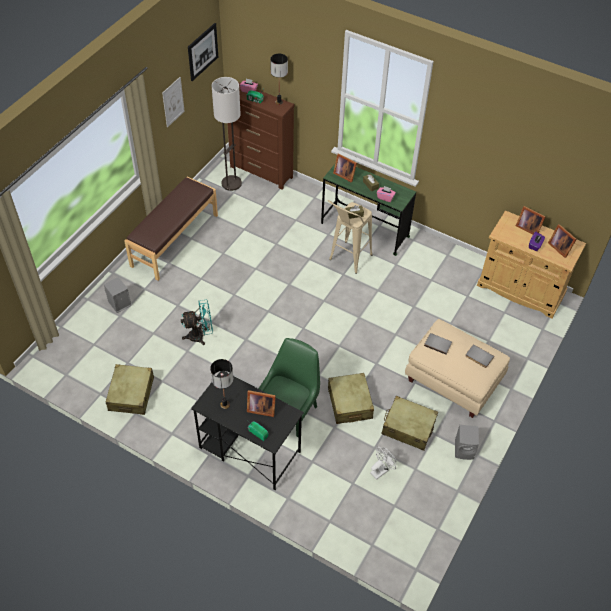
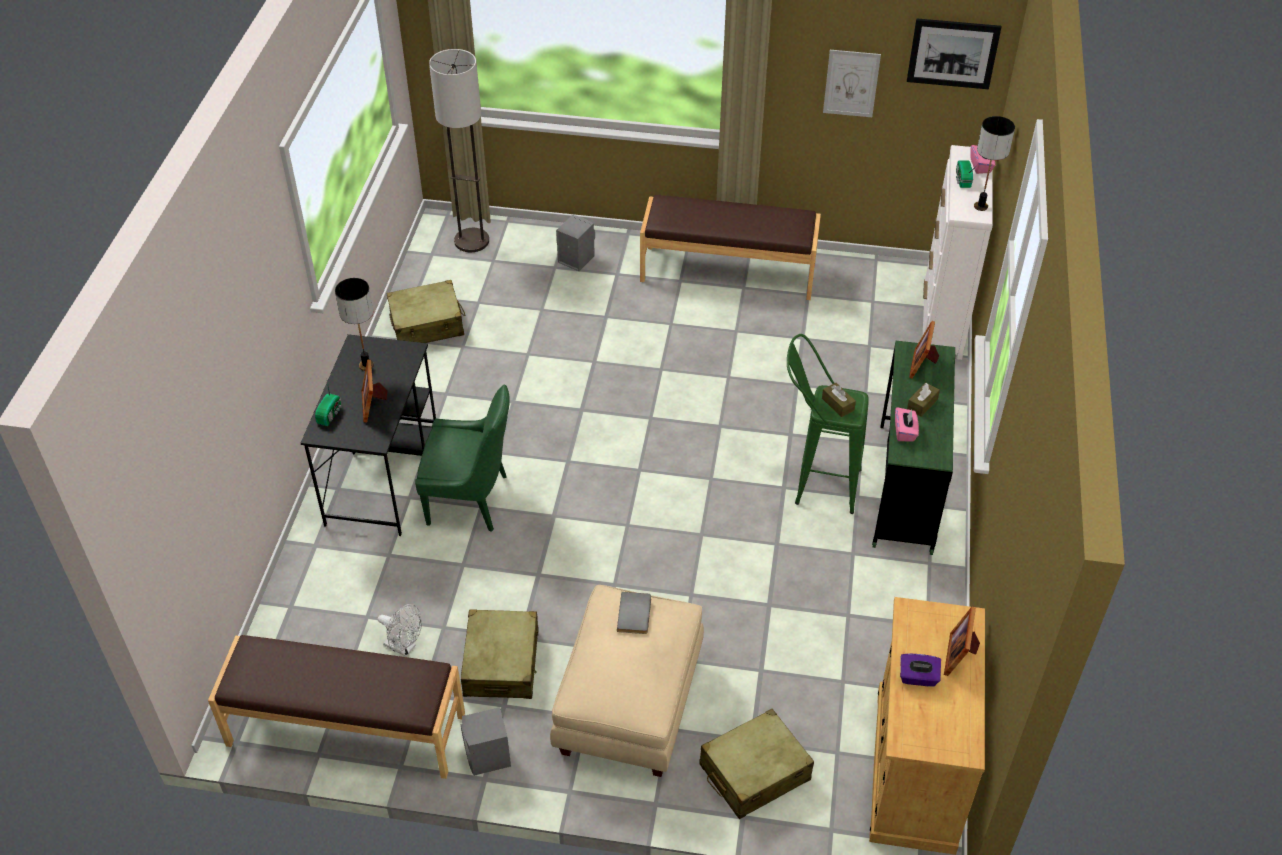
camera: 70 degrees right, 5 degrees down
(200, 336) = (562, 358): turquoise fan -> none
(231, 183) = (890, 293): floor lamp -> floor lamp (472, 241)
(261, 172) = (943, 319): brown dresser -> white dresser
(347, 261) = (815, 484): beige stool -> green stool
(349, 403) = (517, 571): beige suitcase -> beige suitcase (754, 772)
(426, 511) = (346, 730): none -> brown bench
(478, 357) = (634, 682): grey book -> none
(559, 247) = (939, 722): picture frame -> none

